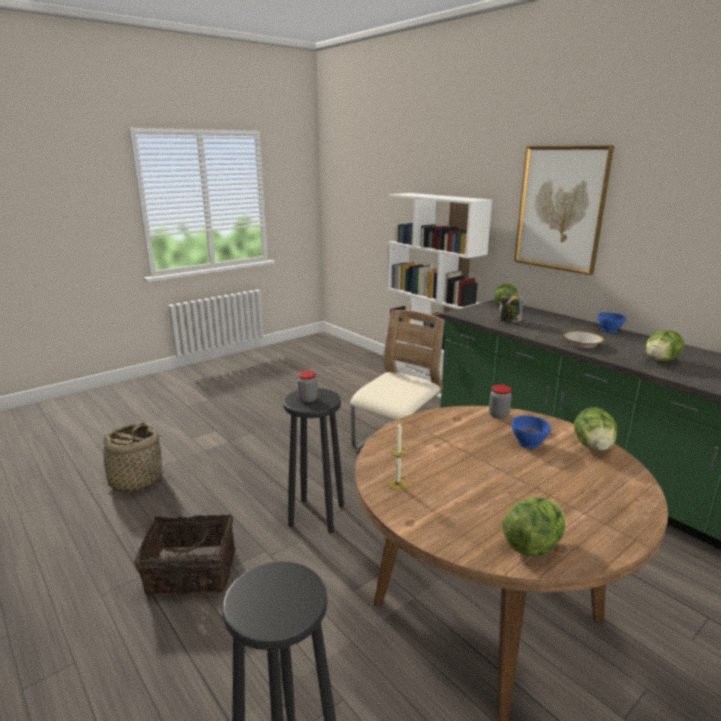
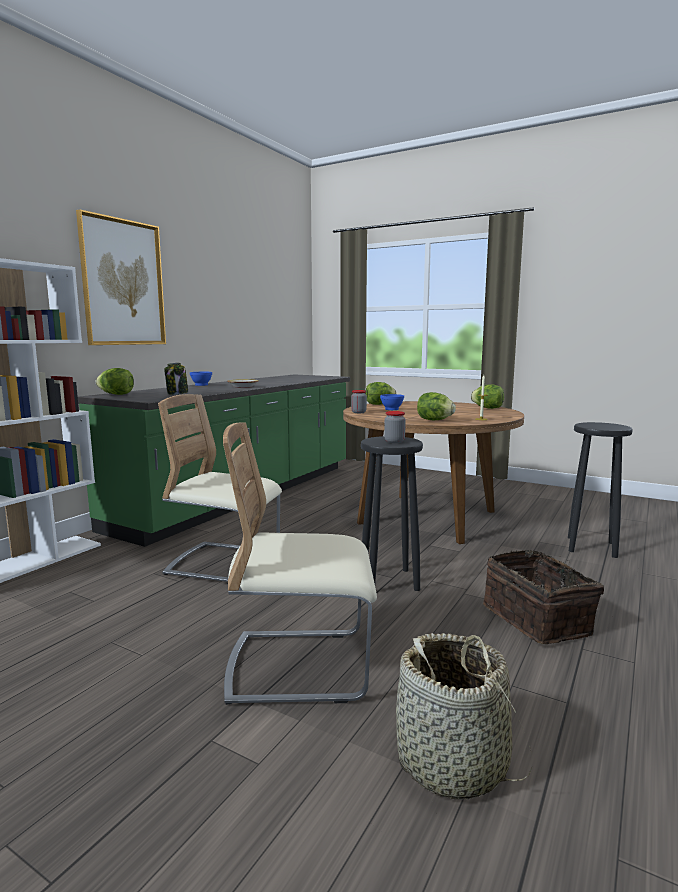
camera: 110 degrees left, 10 degrees down
(243, 456) = (299, 666): none -> beige chair
(660, 360) = (268, 382): lettuce -> lettuce (434, 420)

